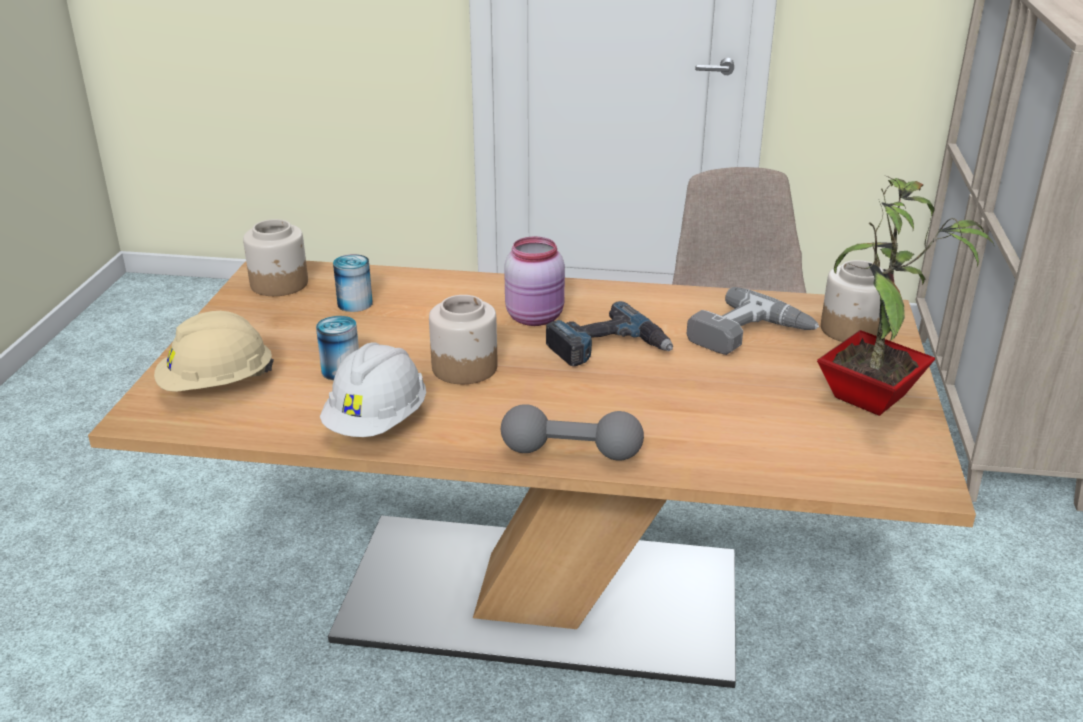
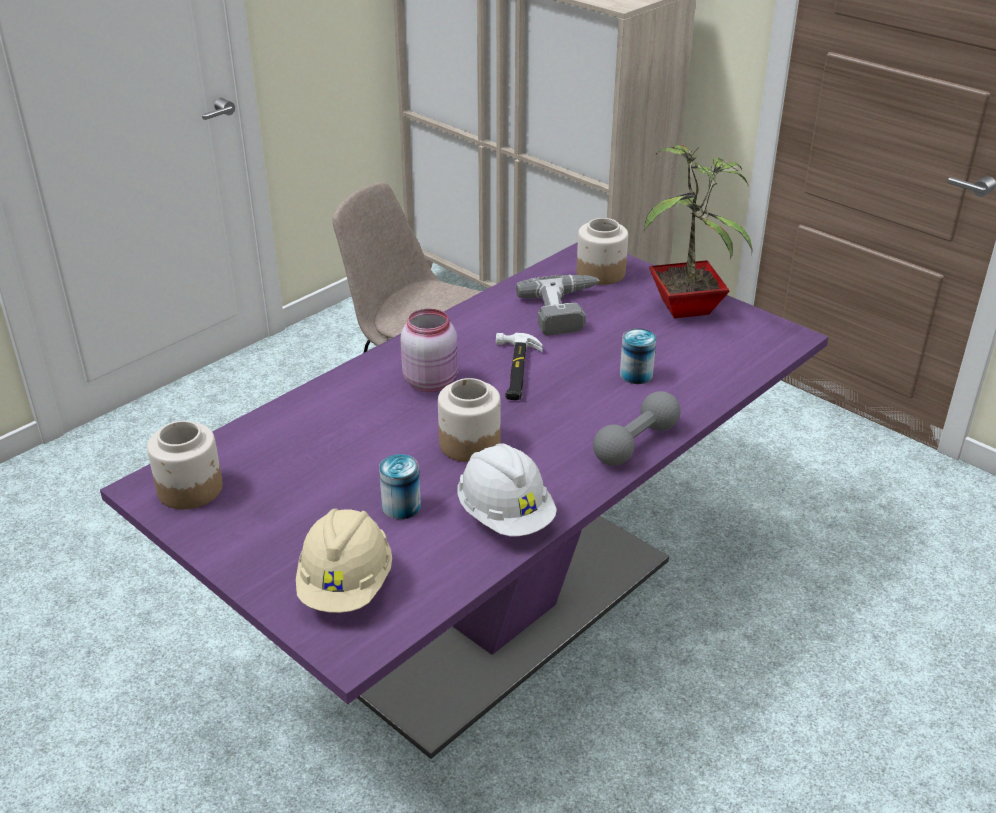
camera: 55 degrees left, 5 degrees up
(355, 303) = (290, 459): can -> can (636, 374)
(541, 599) = (497, 610): beige dining table -> purple dining table
(608, 348) = (515, 370): power drill -> hammer

